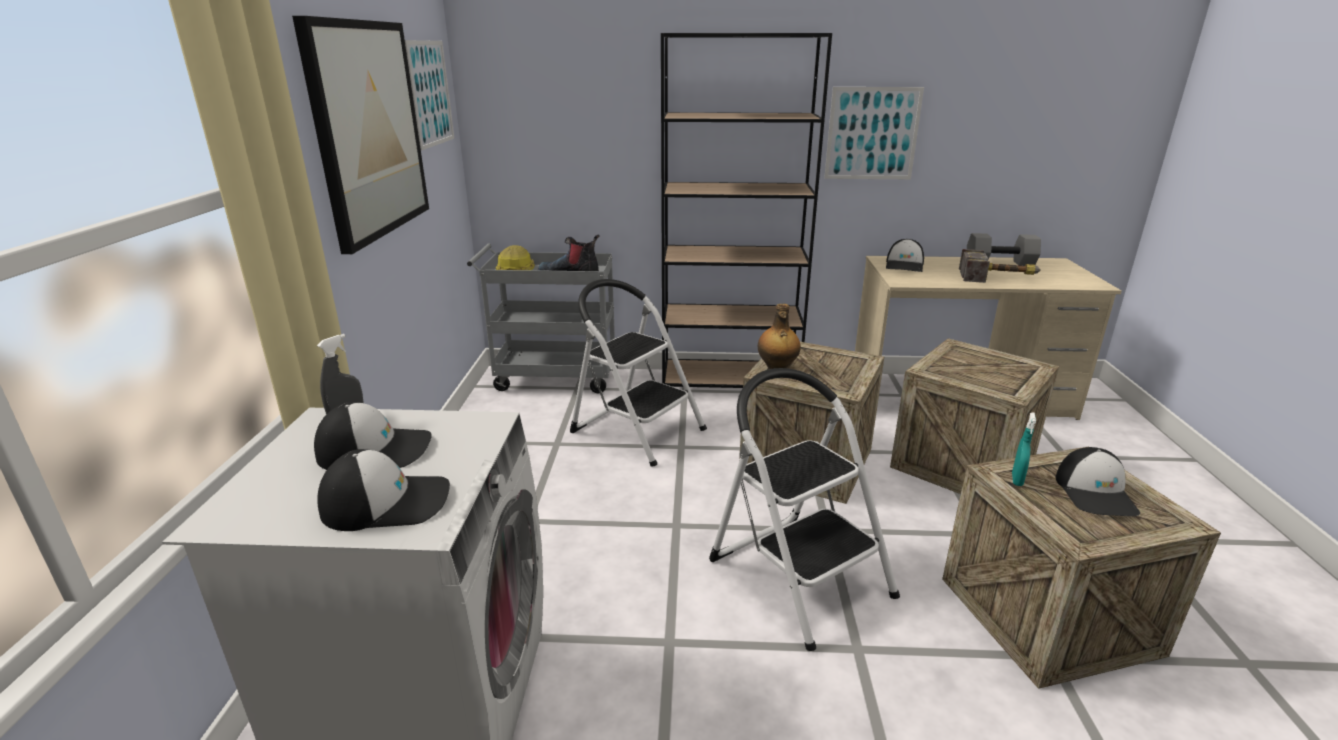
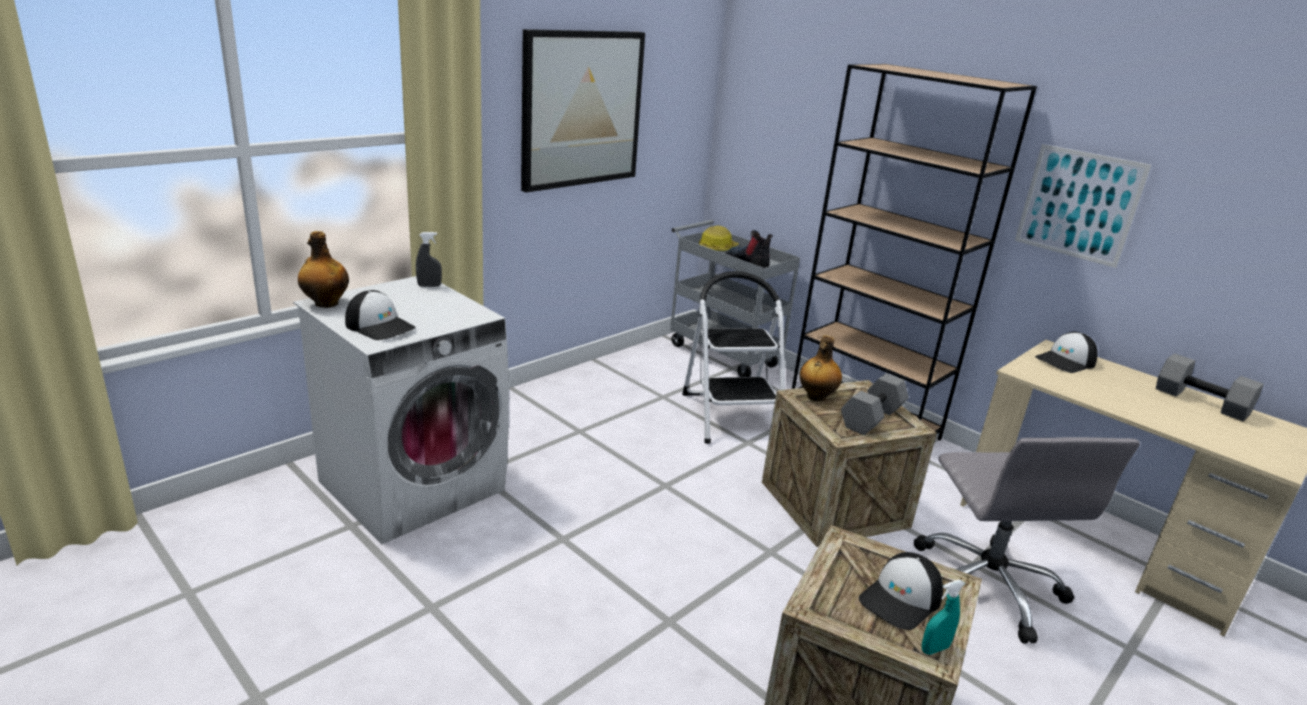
camera: 40 degrees right, 0 degrees up
(232, 515) = (325, 303): none -> bottle
(376, 449) = (415, 304): cap -> none
(430, 93) = (676, 87): picture -> none
(796, 574) = (699, 560): step ladder -> none
(837, 366) = (872, 419): none -> grey dumbbell
(962, 464) = (987, 586): crate -> grey office chair
(999, 277) = (1155, 411): hammer -> none
(1017, 480) = (850, 554): turquoise spray bottle -> turquoise spray bottle (934, 649)

